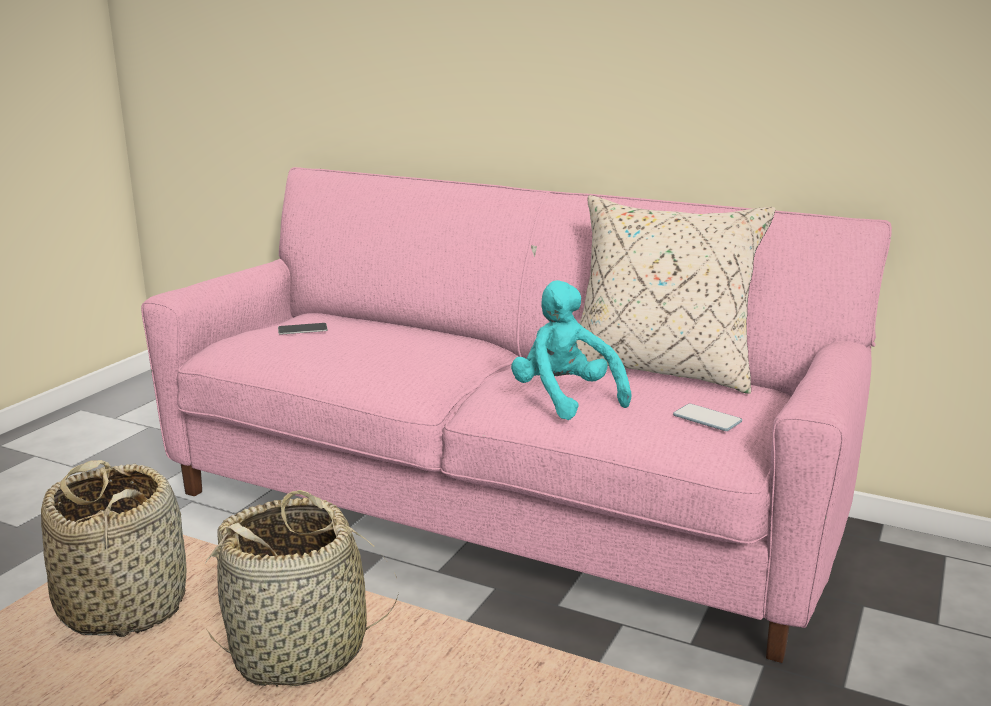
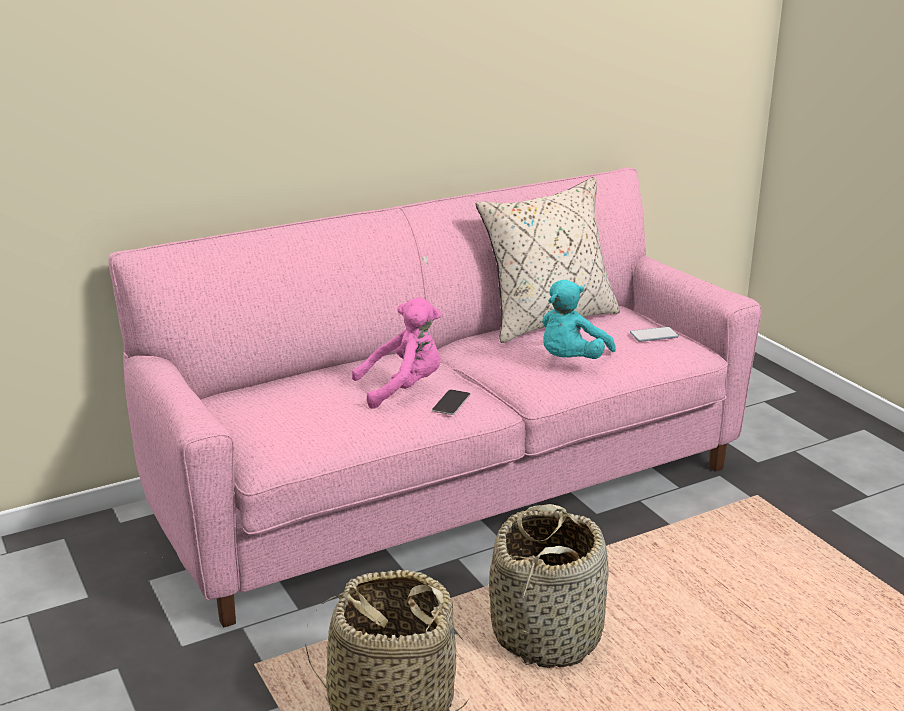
camera: 55 degrees left, 5 degrees up
(302, 329) = (279, 407): phone -> phone (451, 402)
(395, 354) = (403, 388): none -> pink plush toy
(565, 398) = (571, 361): turquoise plush toy -> turquoise plush toy turned 60 degrees counterclockwise

